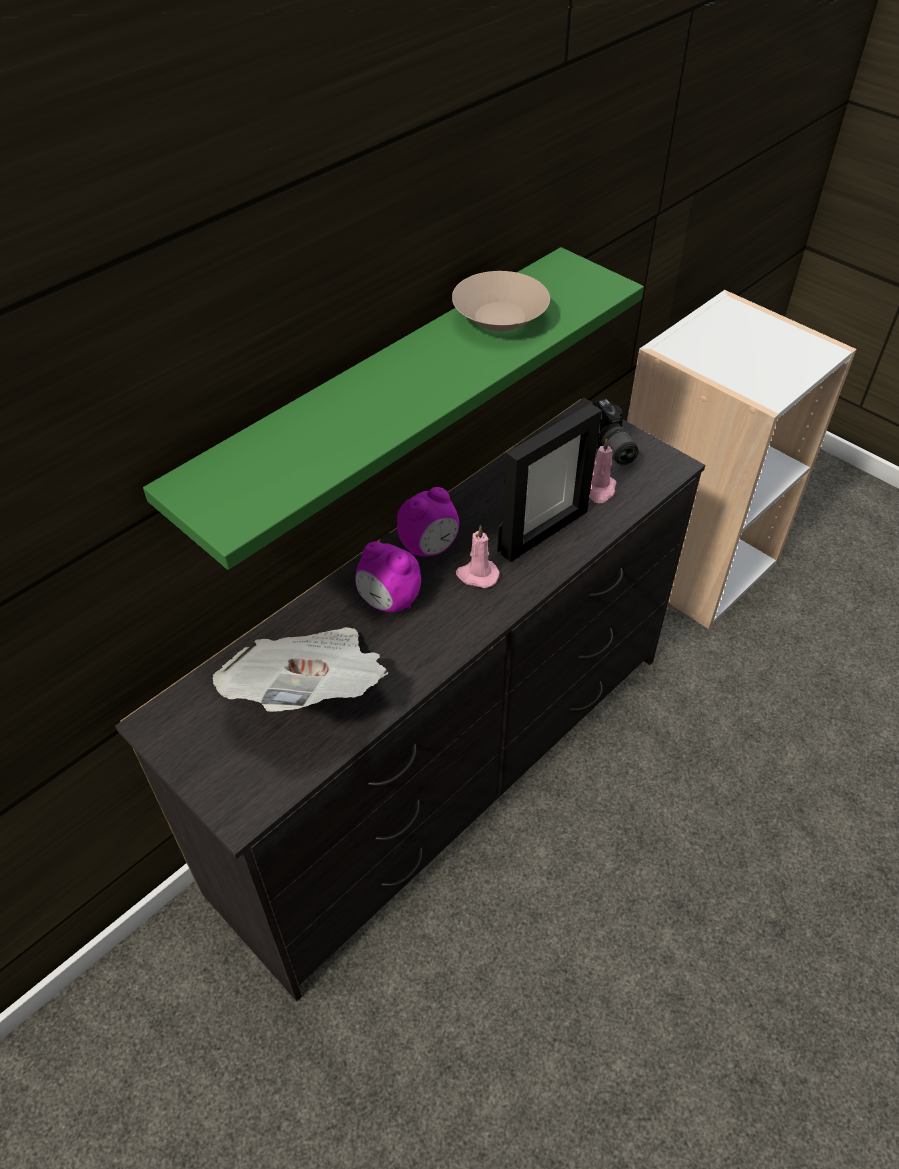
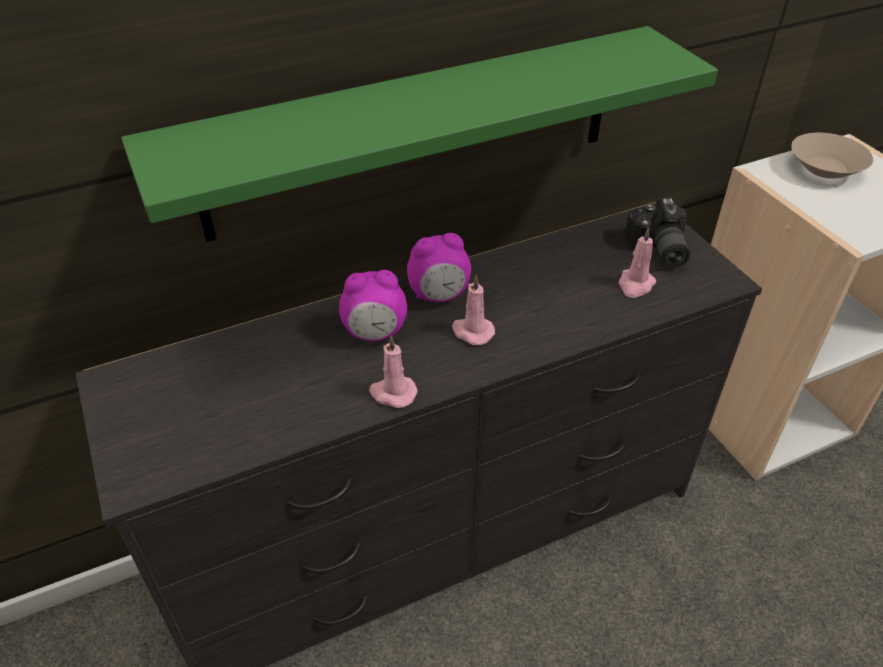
camera: 20 degrees right, 5 degrees down
(311, 692) = (258, 393): newspaper -> none
(389, 601) = (375, 333): alarm clock -> alarm clock turned 60 degrees counterclockwise
(435, 655) = (392, 393): none -> pink candle
(499, 319) = (547, 70): beige bowl -> beige bowl (824, 169)
(543, 531) = (558, 309): picture frame -> none

